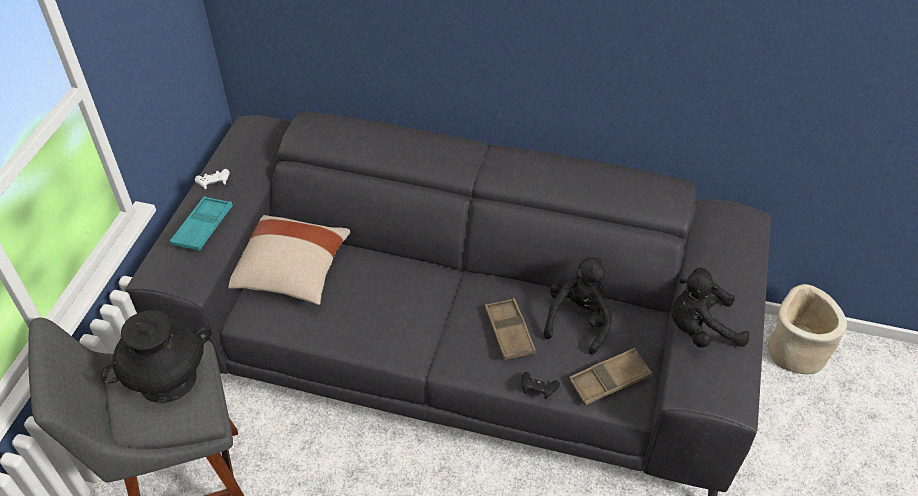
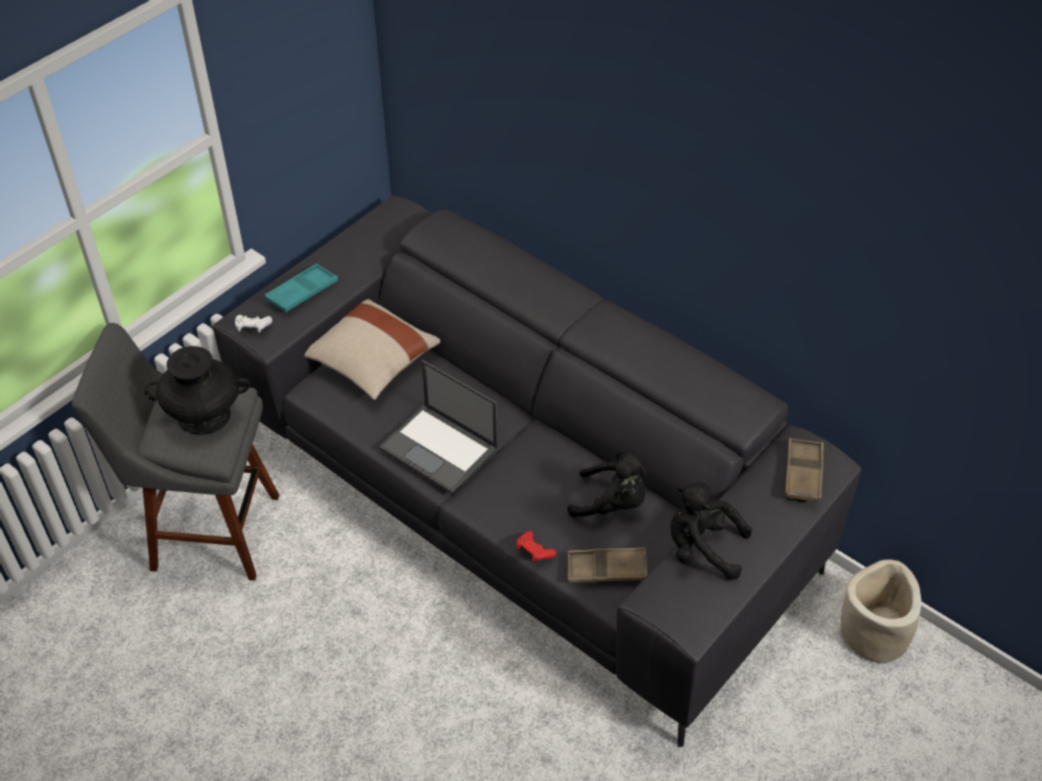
camera: 25 degrees right, 0 degrees up
(214, 184) = (333, 254): white game controller -> white game controller (253, 328)
(400, 328) = (440, 448): none -> laptop
(509, 332) = (539, 490): brown tray -> brown tray (803, 474)
(538, 389) = (534, 552): black game controller -> red game controller
(578, 320) = (612, 503): black plush toy -> black plush toy turned 60 degrees clockwise

